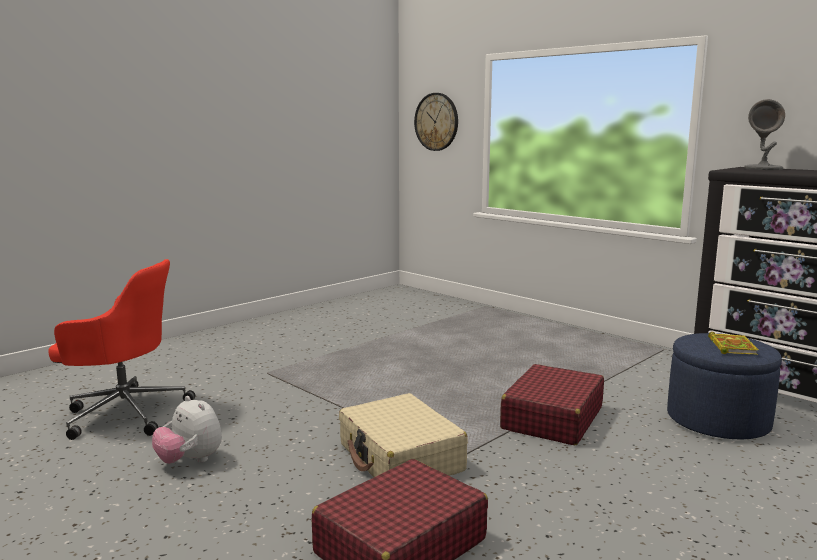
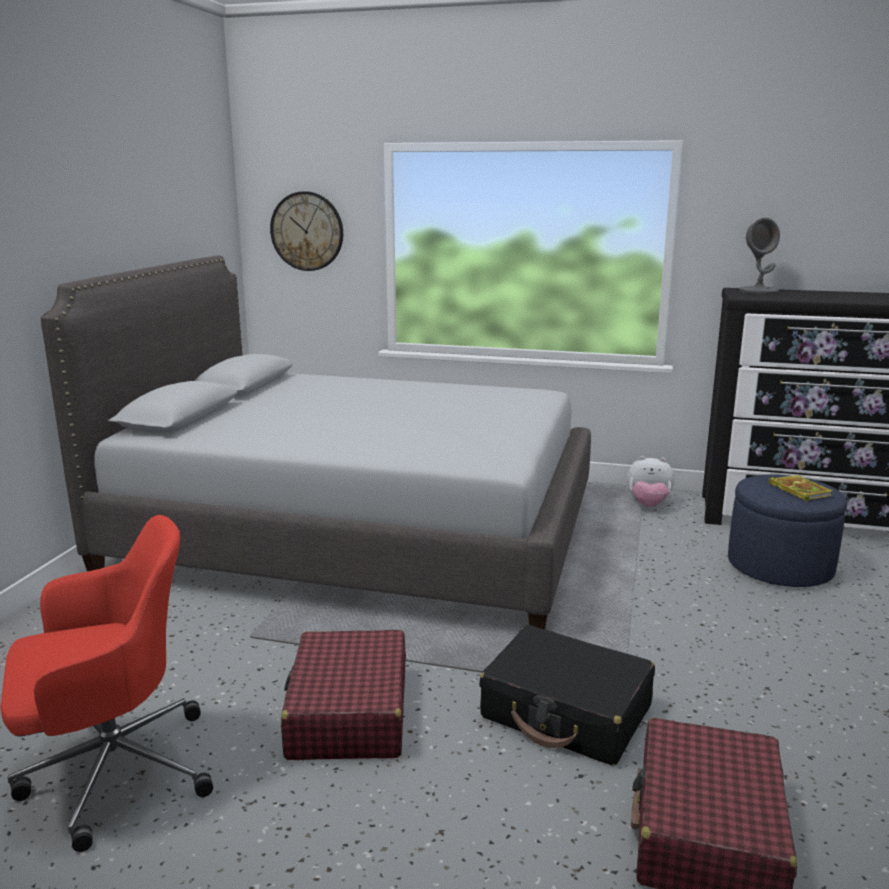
camera: 30 degrees left, 5 degrees up
(190, 461) = (320, 815): plush toy -> plush toy (648, 505)
(400, 337) = (358, 535): none -> grey bed
(400, 458) = (567, 712): beige suitcase -> black suitcase
(552, 418) = (647, 607): red suitcase -> red suitcase (348, 713)

